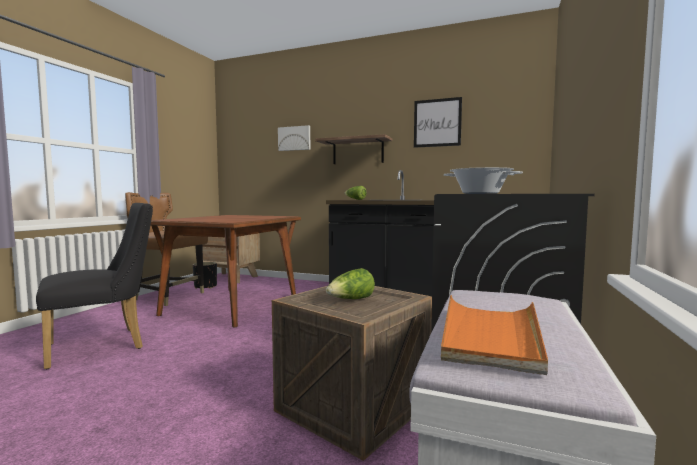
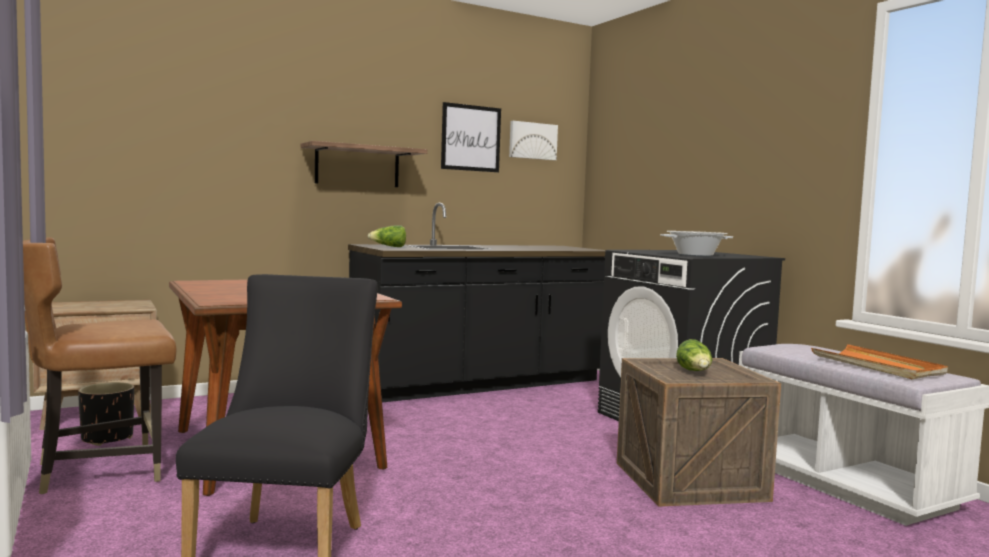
camera: 50 degrees left, 0 degrees up
(294, 138) = (236, 129): picture -> picture (532, 141)

